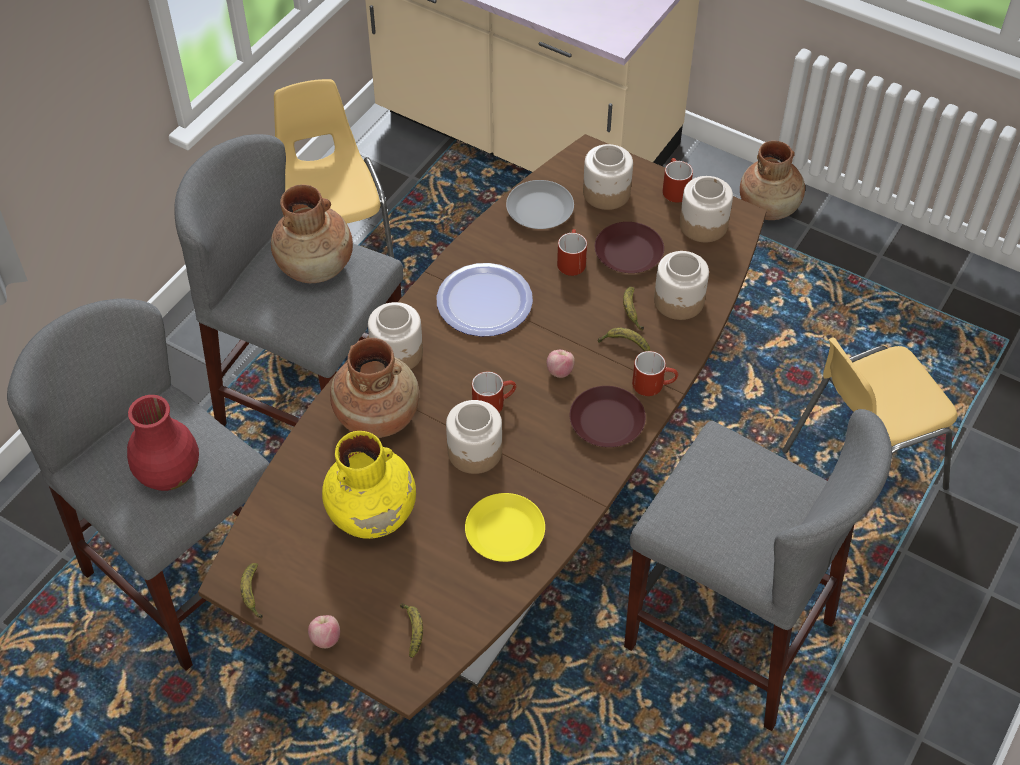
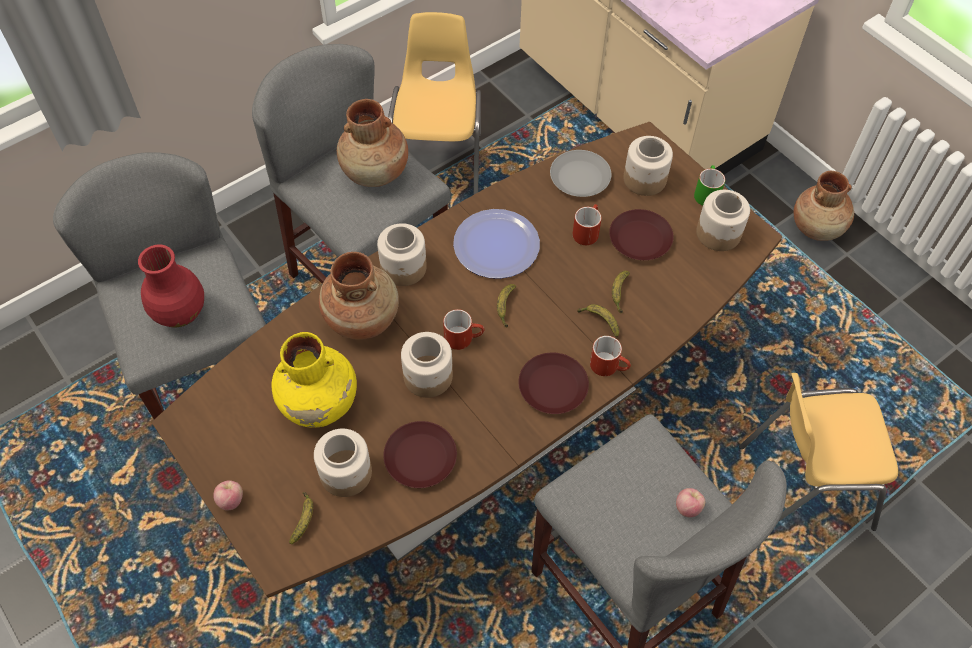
camera: 20 degrees right, 5 degrees up
(252, 594) = (192, 439): banana -> banana (505, 307)
(505, 532) = (421, 458): yellow plate -> brown plate
(560, 371) = (532, 328): apple -> apple (687, 507)
(673, 188) = (706, 192): red mug -> green mug
(679, 301) = (665, 297): jar -> jar (346, 474)

